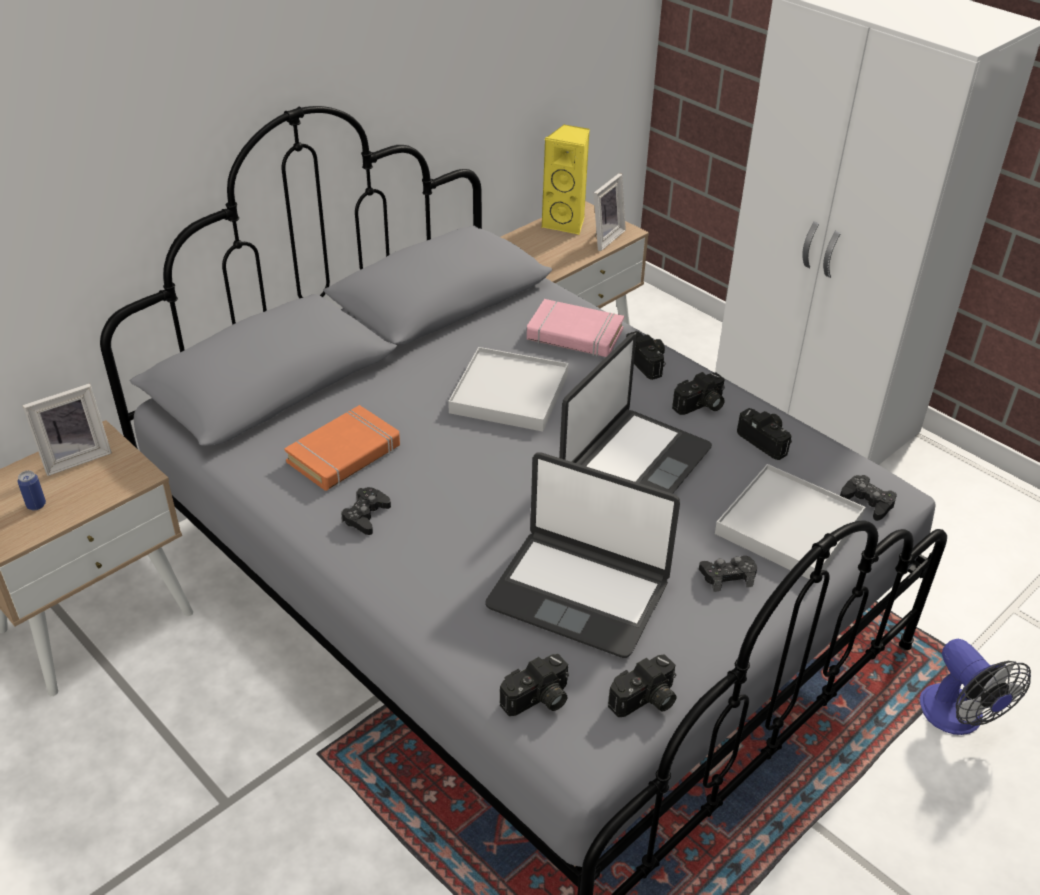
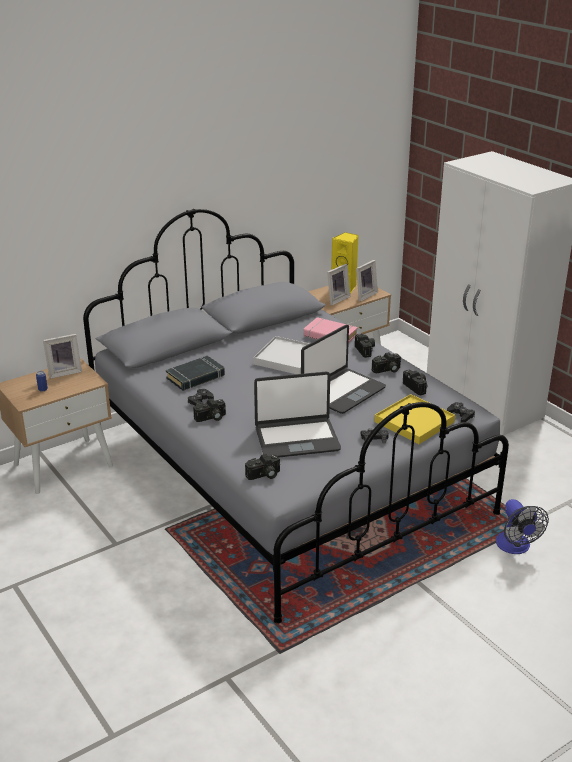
camera: 10 degrees right, 10 degrees down
(344, 454) = (196, 377): orange book -> black book
(557, 249) = (336, 299): none -> picture frame
(579, 593) = (297, 439): laptop -> laptop turned 45 degrees counterclockwise
(645, 701) = (316, 480): camera -> camera (211, 418)
(789, 527) = (414, 422): white tray -> yellow tray

